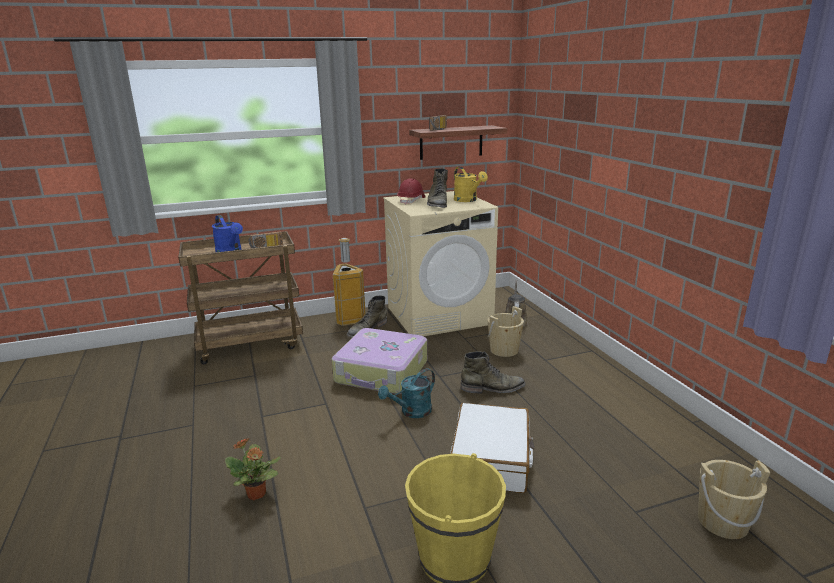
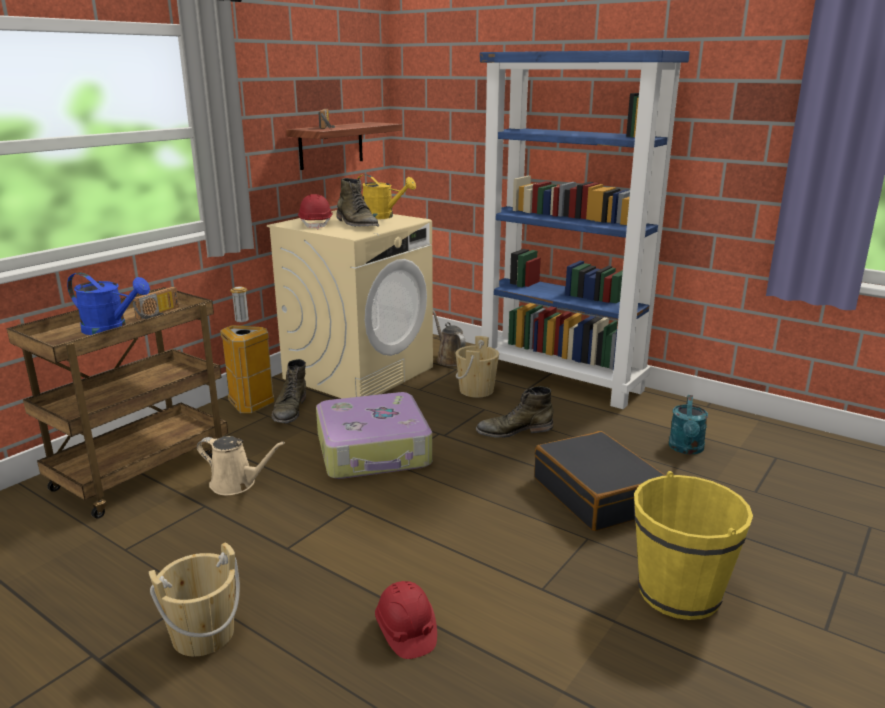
camera: 35 degrees left, 0 degrees up
(256, 494) = (406, 631): potted plant -> red hard hat
(284, 368) = (237, 484): none -> beige watering can
(411, 412) = (463, 480): turquoise watering can -> turquoise watering can (686, 449)
(491, 459) = (597, 495): white suitcase -> black suitcase
(493, 389) = (514, 430): green boot -> green boot turned 150 degrees counterclockwise
(583, 361) = (562, 380): none -> blue bookcase
(722, 522) = (814, 474): beige bucket -> beige bucket (203, 634)

